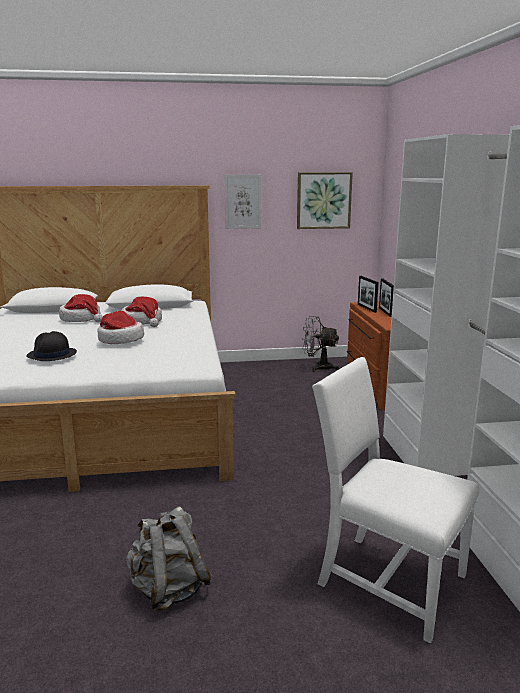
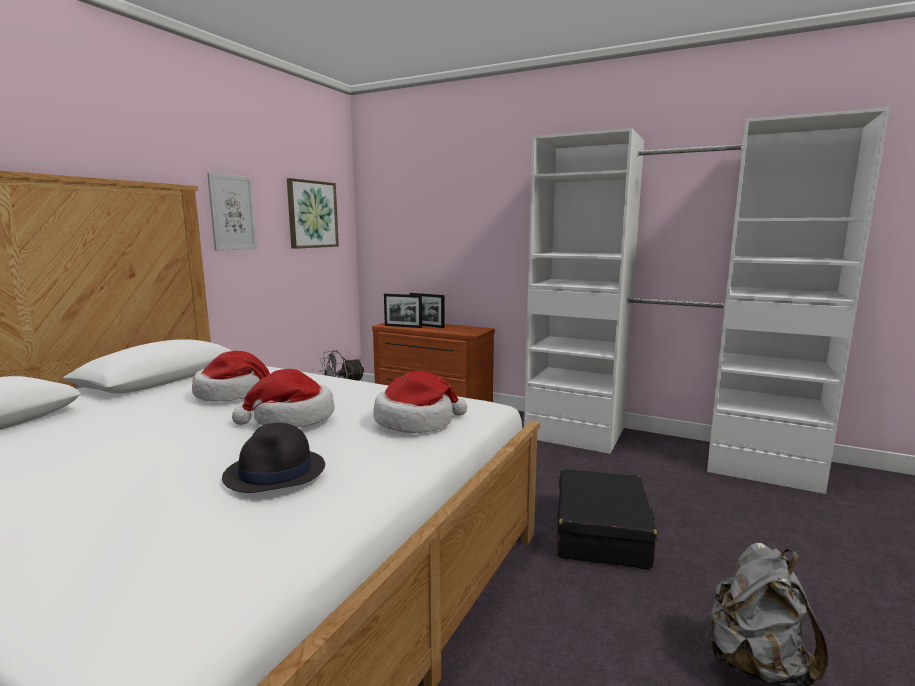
camera: 55 degrees left, 5 degrees down
(82, 319) = (101, 422): hat -> hat (416, 421)
(269, 503) = (601, 532): none -> black suitcase
(386, 580) = (763, 523): white chair -> none

